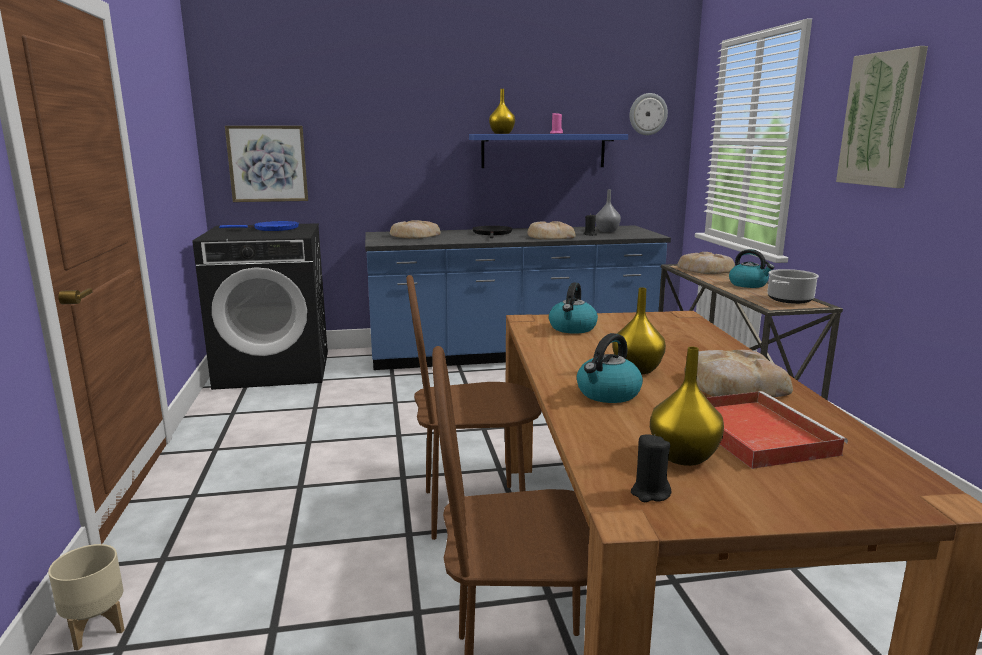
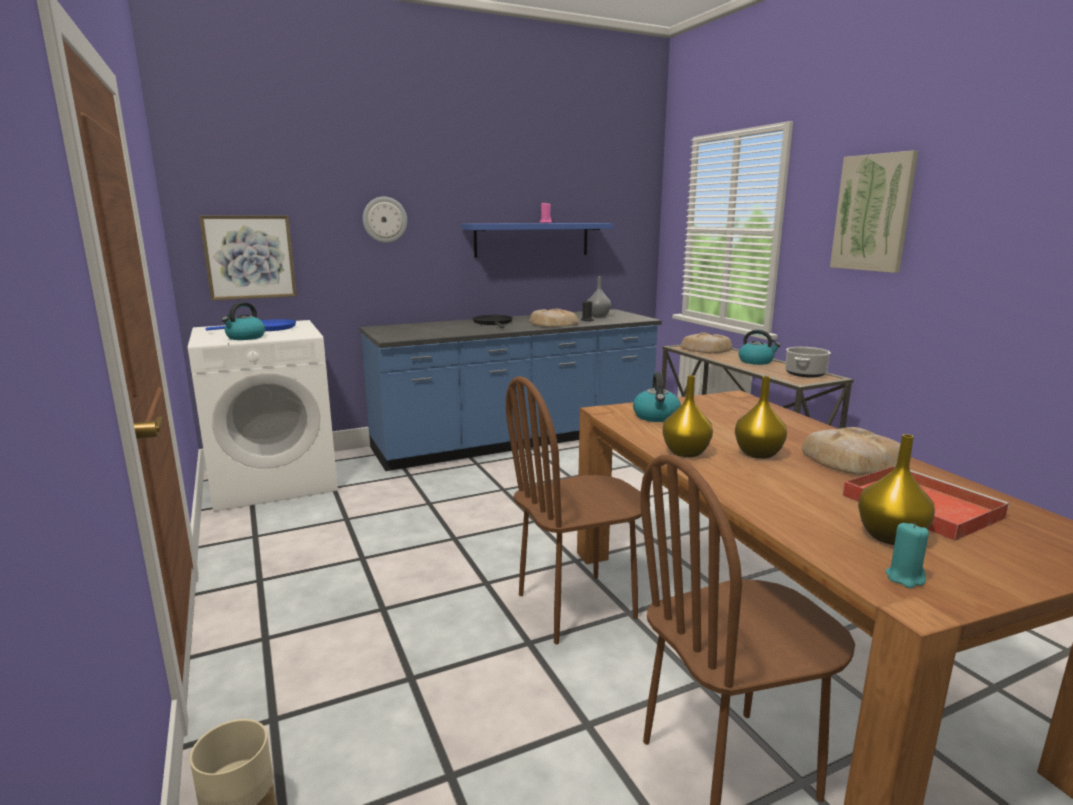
camera: 15 degrees left, 0 degrees up
(275, 369) = (275, 481): black washing machine -> white washing machine
(414, 235) = (417, 328): bread -> none
(501, 133) = (496, 223): yellow vase -> yellow vase (685, 453)
(608, 394) = (760, 481): kettle -> kettle (245, 337)
(648, 114) = (623, 204): wall clock -> wall clock (384, 219)
(650, 493) = (905, 578): black candle -> turquoise candle

